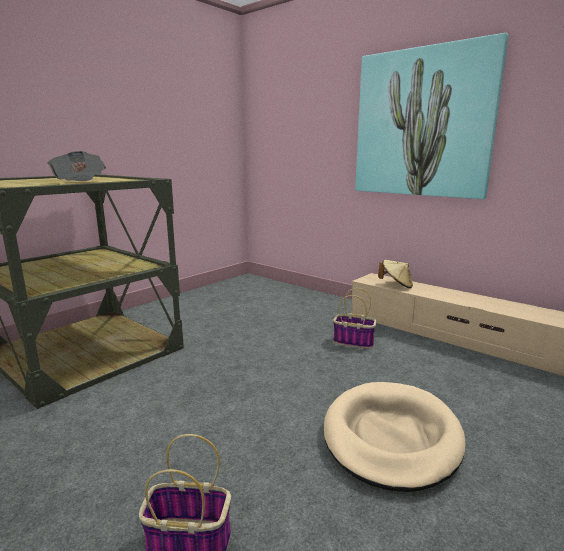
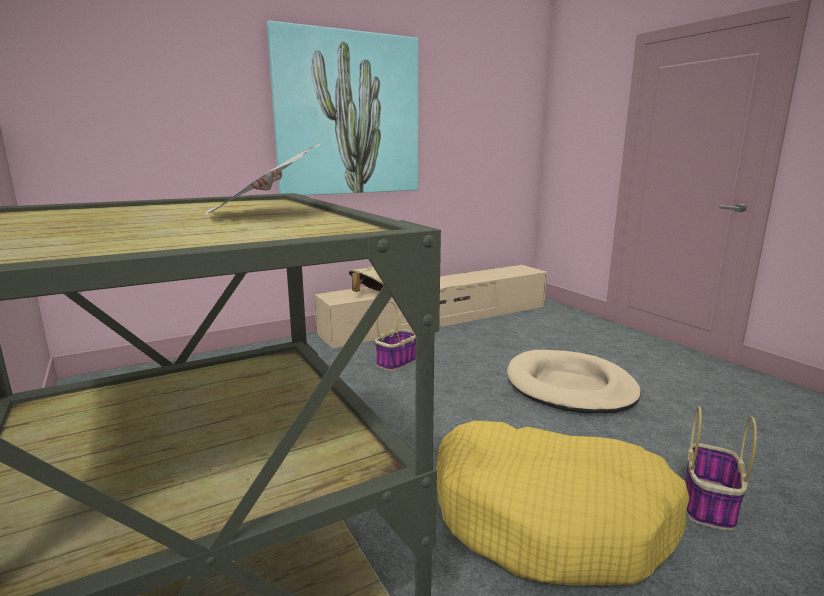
camera: 70 degrees left, 0 degrees up
(154, 437) = (551, 518): none -> yellow dog bed

